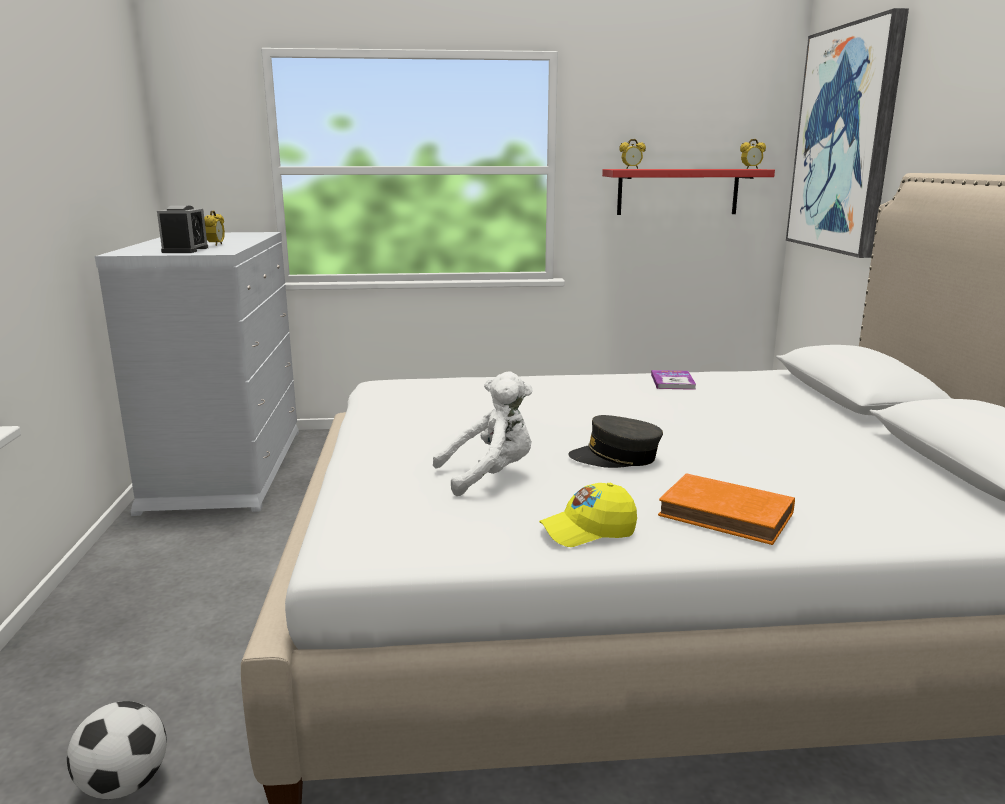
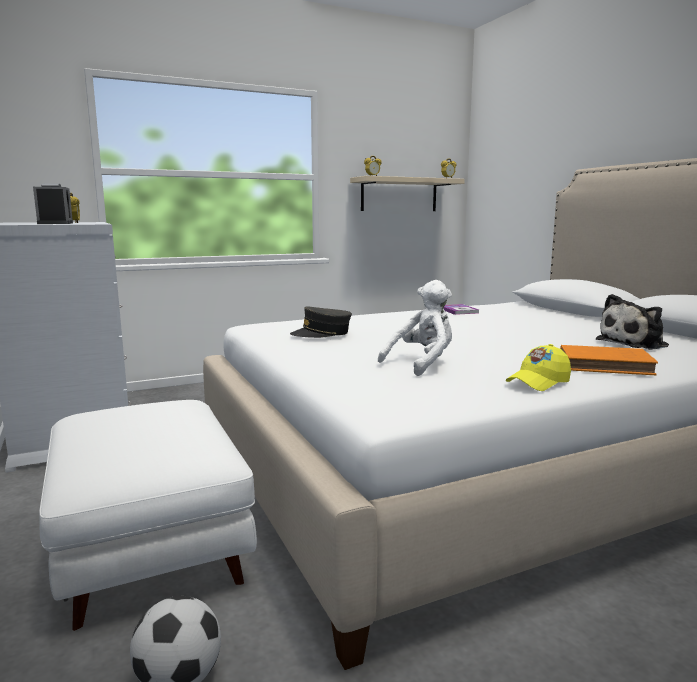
camera: 20 degrees left, 5 degrees down
(201, 631) = (152, 546): none -> white ottoman
(616, 457) = (490, 347): grey cap -> grey cap (322, 333)
(677, 191) = (399, 195): red shelf -> beige shelf
(842, 477) = (635, 343): none -> plush toy
(845, 140) = (511, 158): picture -> none

